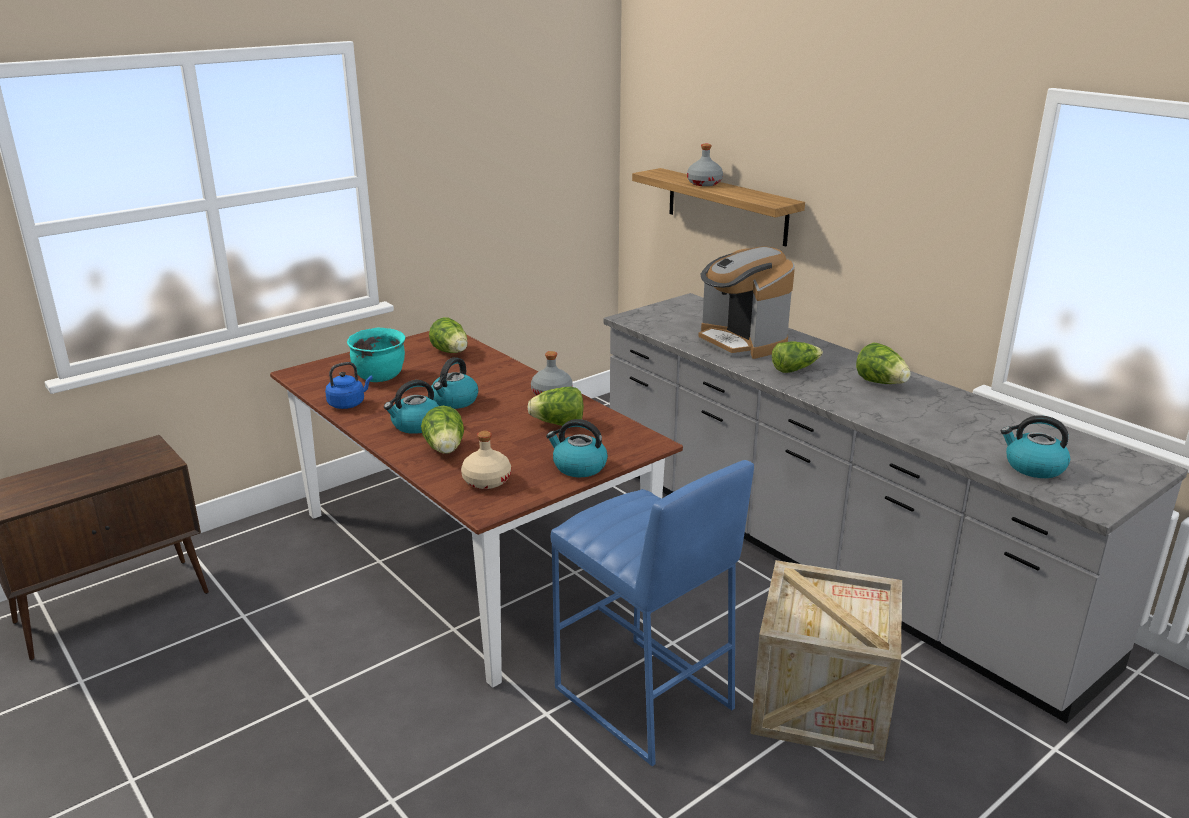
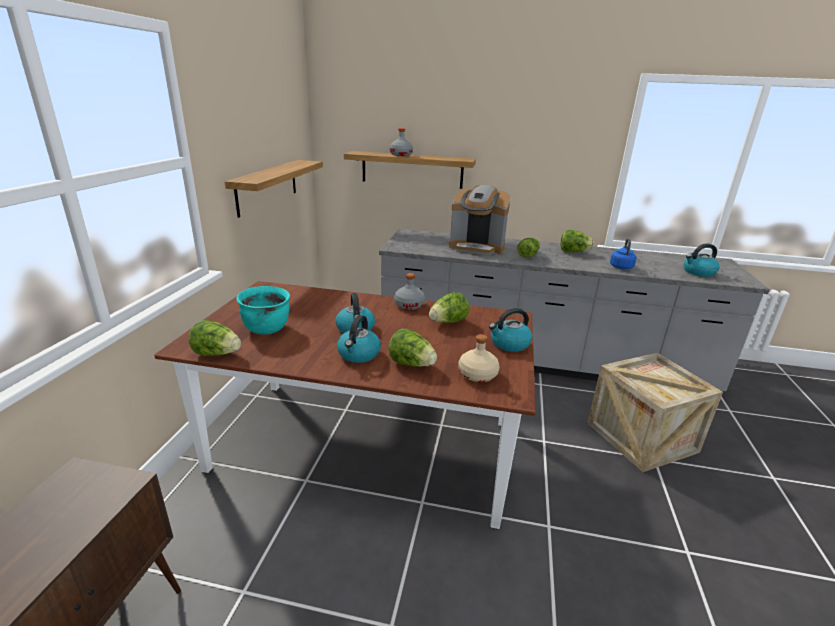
camera: 40 degrees left, 0 degrees up
(348, 404) = (276, 356): blue kettle -> blue kettle (621, 266)
(451, 352) = (292, 297): lettuce -> lettuce (217, 354)
(505, 210) = (267, 186): none -> shelf
(643, 699) = (578, 483): blue stool -> none

